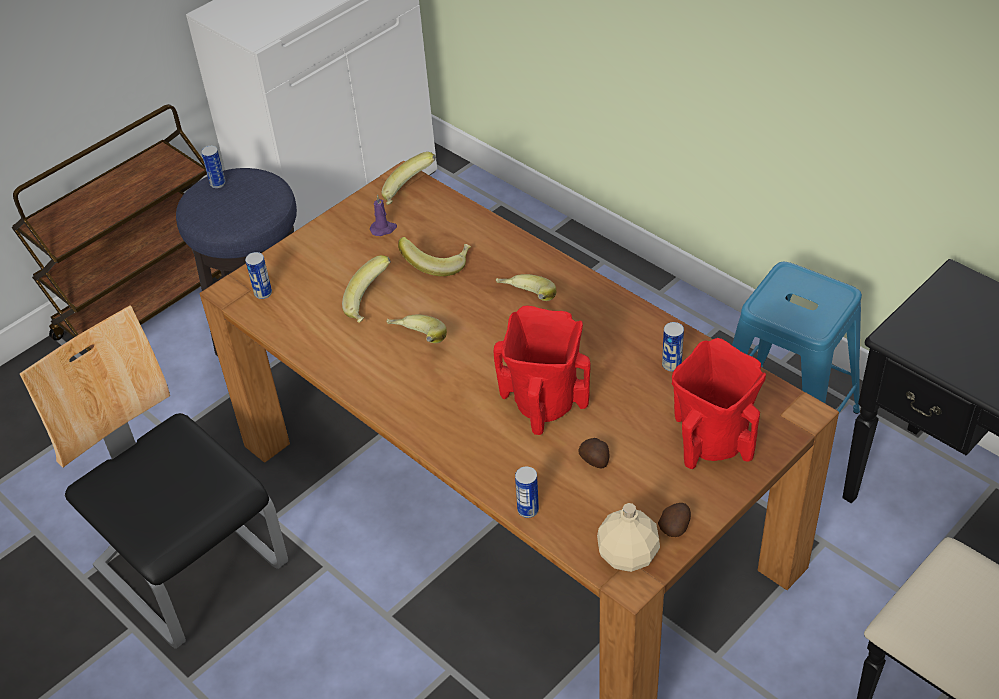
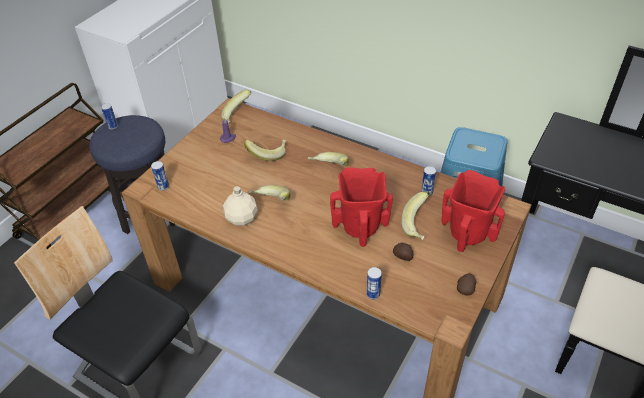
camera: 15 degrees left, 0 degrees up
(371, 304) = (234, 183): banana -> banana (418, 225)
(628, 555) = (444, 312): beige bottle -> beige bottle (242, 218)

